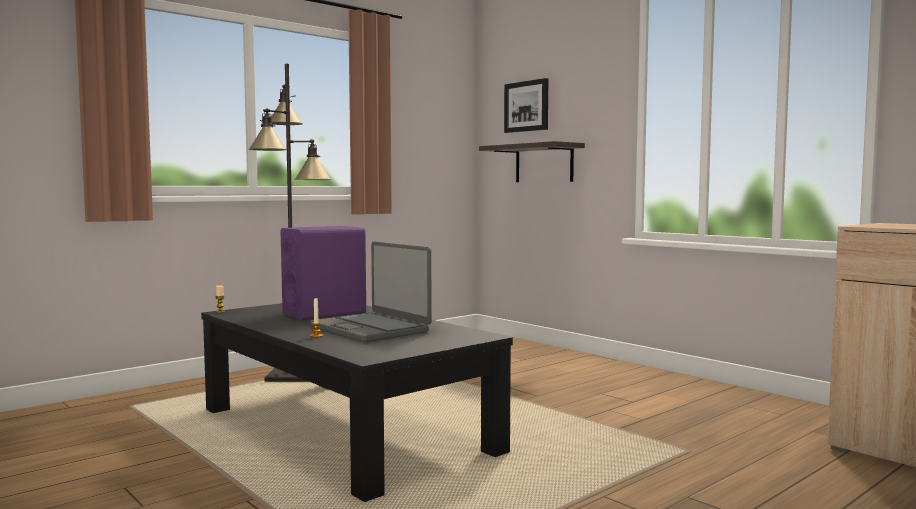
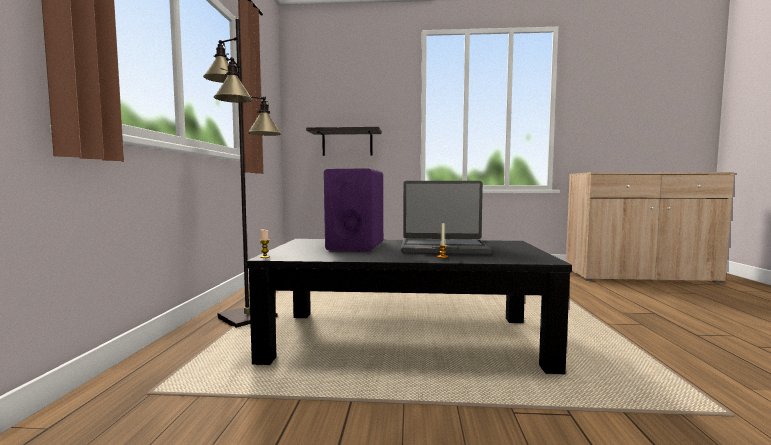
camera: 45 degrees left, 0 degrees up
(527, 106) = (331, 104): picture -> none

